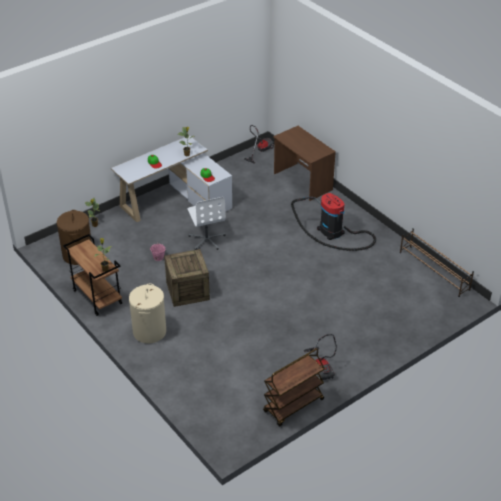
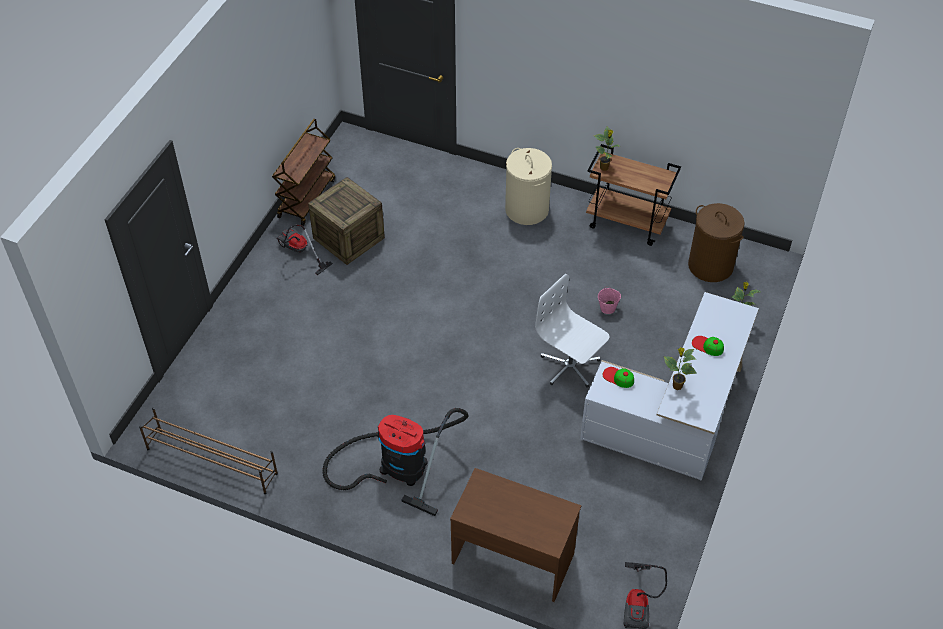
camera: 150 degrees right, 10 degrees up
(187, 291) = (528, 278): crate -> crate (348, 238)

